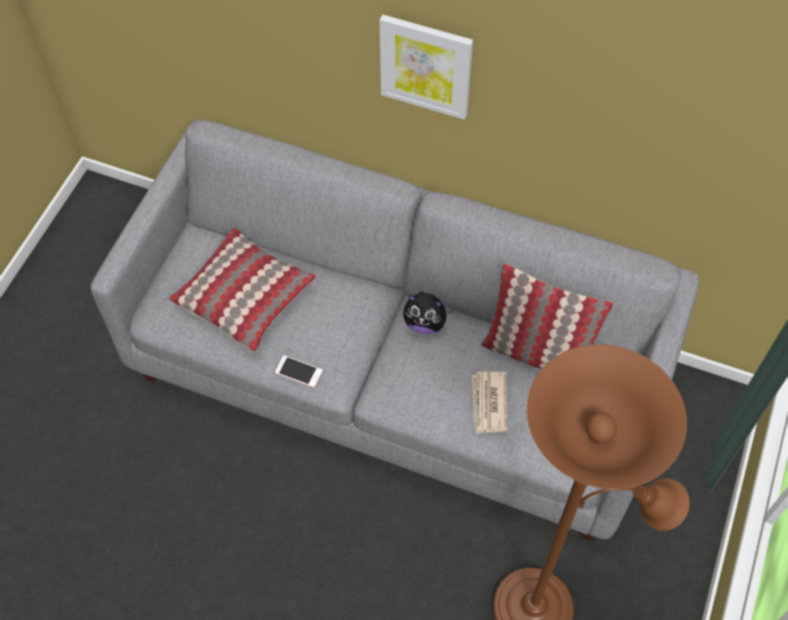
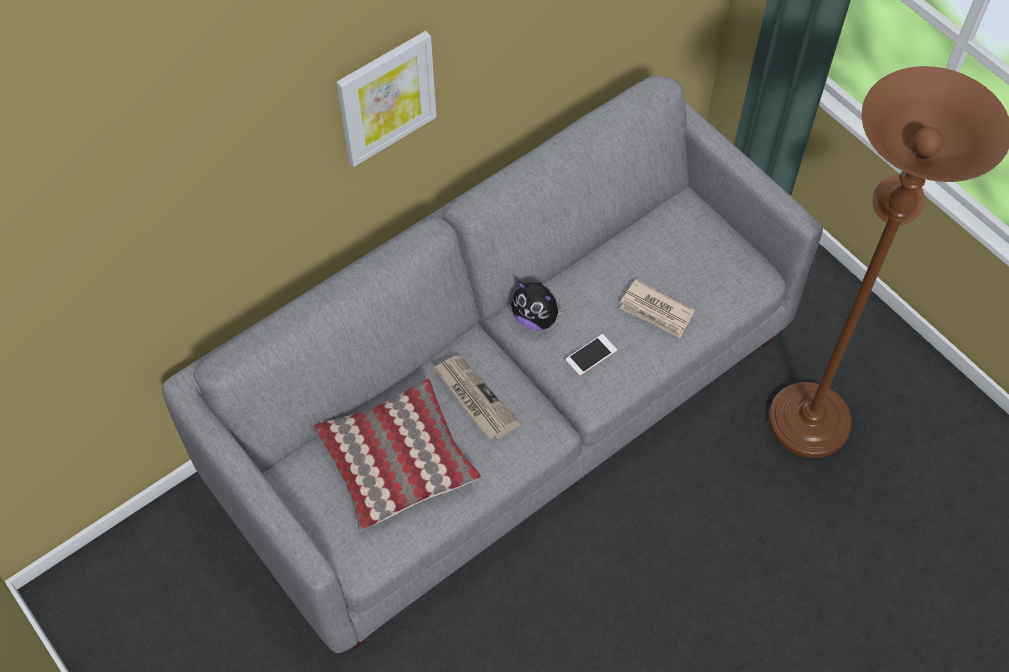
camera: 60 degrees left, 0 degrees up
(298, 371) = (517, 454): phone -> phone (591, 355)
(328, 319) = (474, 399): none -> newspaper
(425, 323) = (536, 318): plush toy -> plush toy turned 75 degrees clockwise
(537, 352) = (626, 246): pillow -> none

